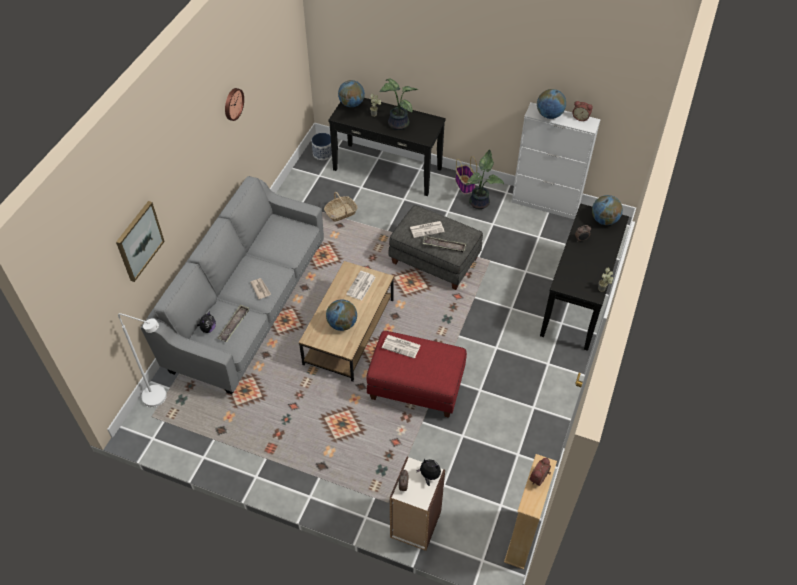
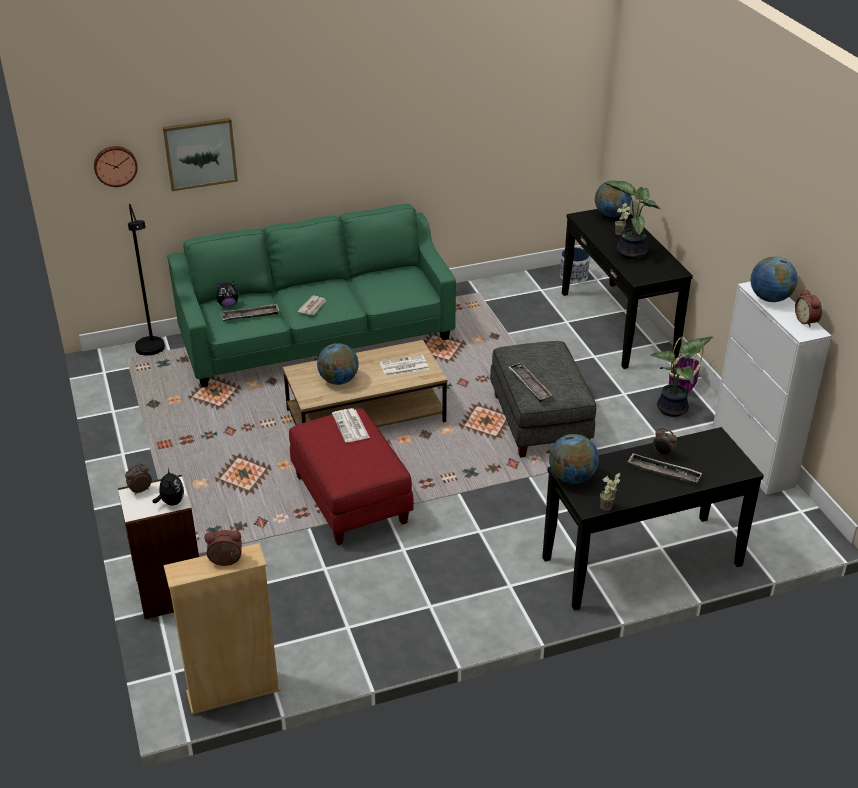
camera: 50 degrees right, 15 degrees down
(161, 398) = (152, 352): white floor lamp -> black floor lamp
(232, 104) = (421, 103): wall clock -> wall clock (115, 165)
(248, 305) = (317, 339): grey sofa -> green sofa
(341, 213) = (512, 328): basket -> none
(427, 229) = (536, 362): newspaper -> none
(594, 249) = (663, 472): none -> tray
(604, 220) = (723, 458): globe -> globe (572, 477)

